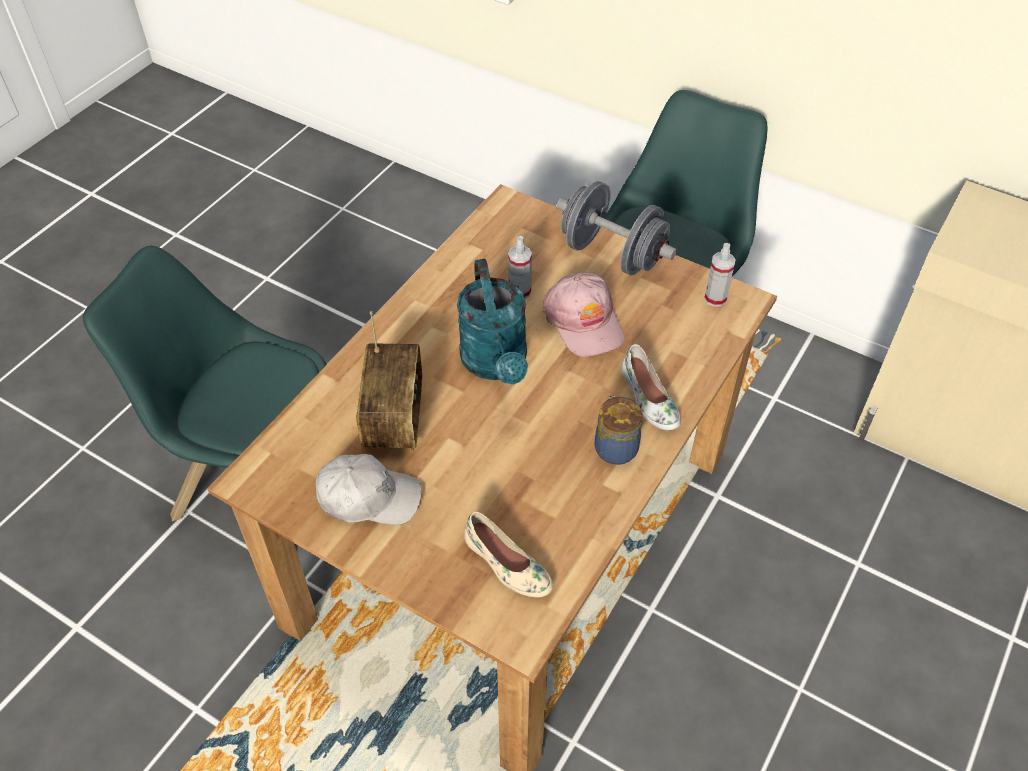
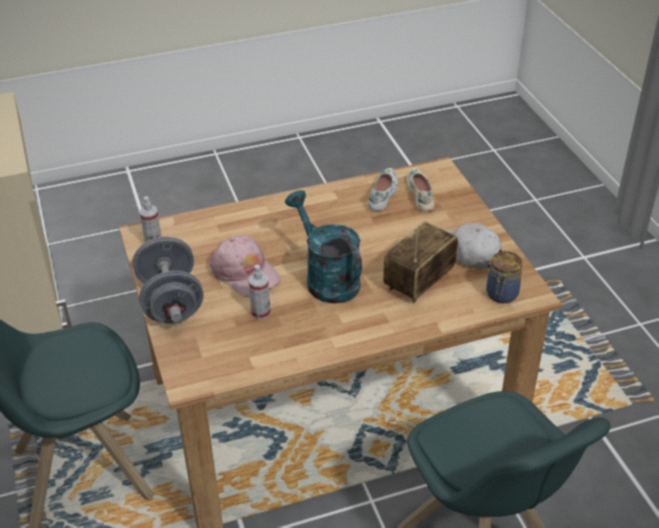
camera: 140 degrees left, 10 degrees down
(497, 364) = (326, 278): turquoise watering can -> turquoise watering can turned 60 degrees counterclockwise
(584, 321) = (245, 273): pink cap -> pink cap turned 120 degrees clockwise
(615, 447) = (311, 208): jar -> jar (501, 295)
(648, 398) = (265, 218): white shoe -> white shoe (383, 194)

